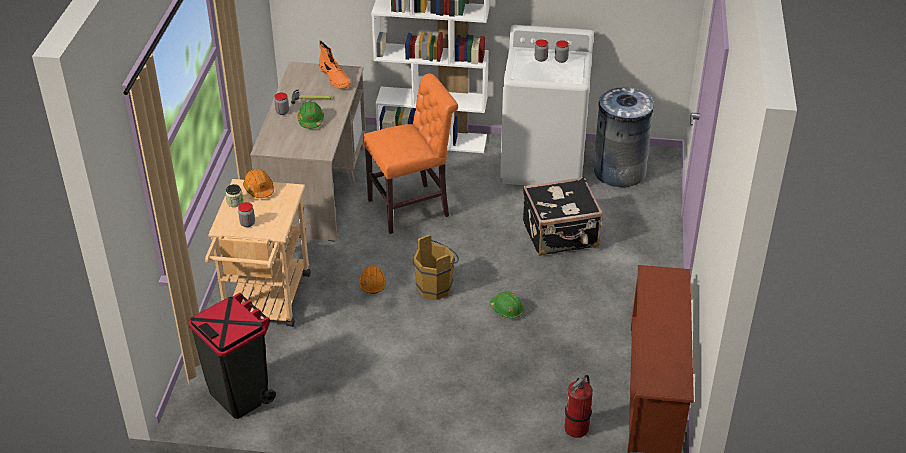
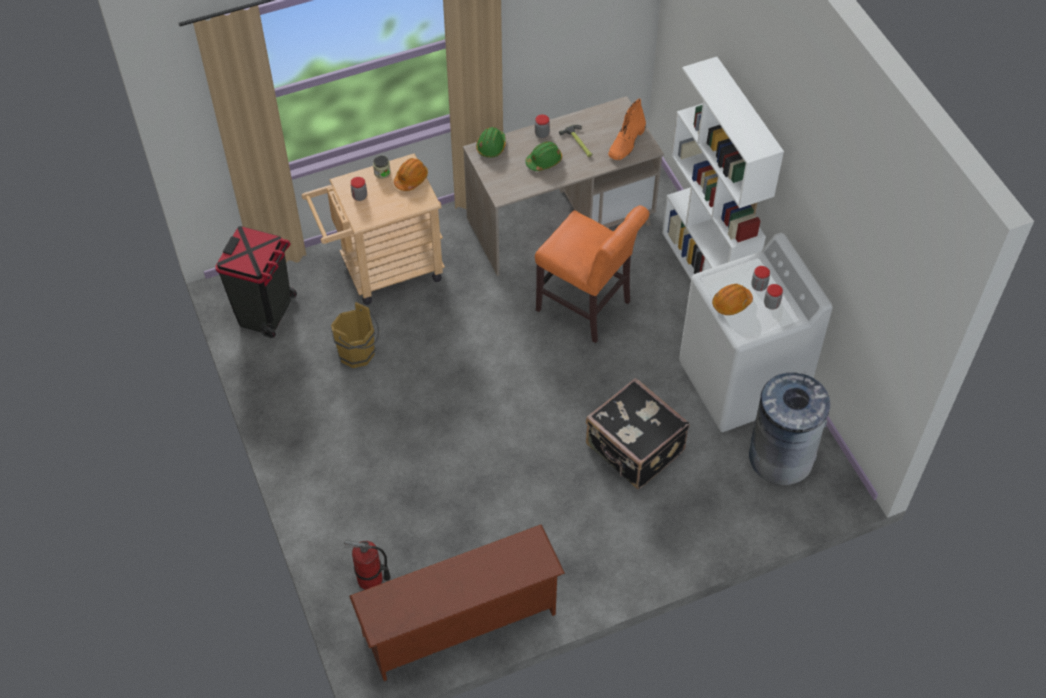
camera: 60 degrees right, 15 degrees up
(372, 284) = (458, 333): orange hard hat -> orange hard hat (731, 303)
(437, 287) = (487, 383): brown bucket -> brown bucket (359, 354)
(507, 309) = (493, 453): green hard hat -> green hard hat (491, 146)

